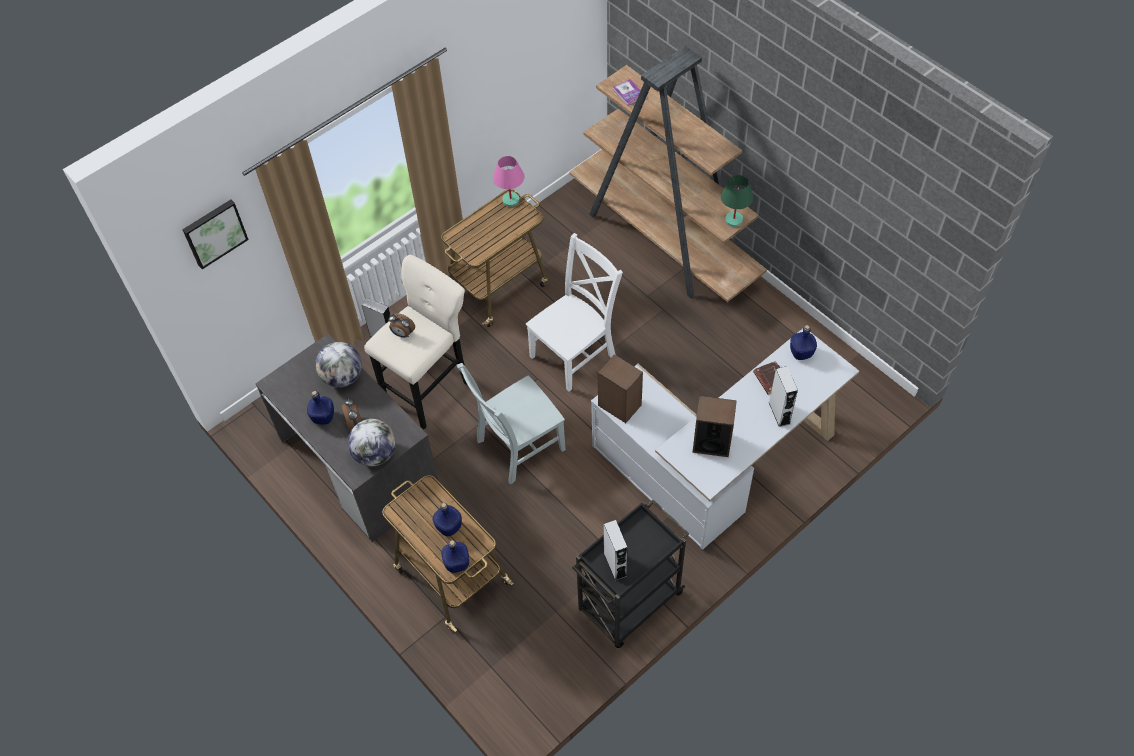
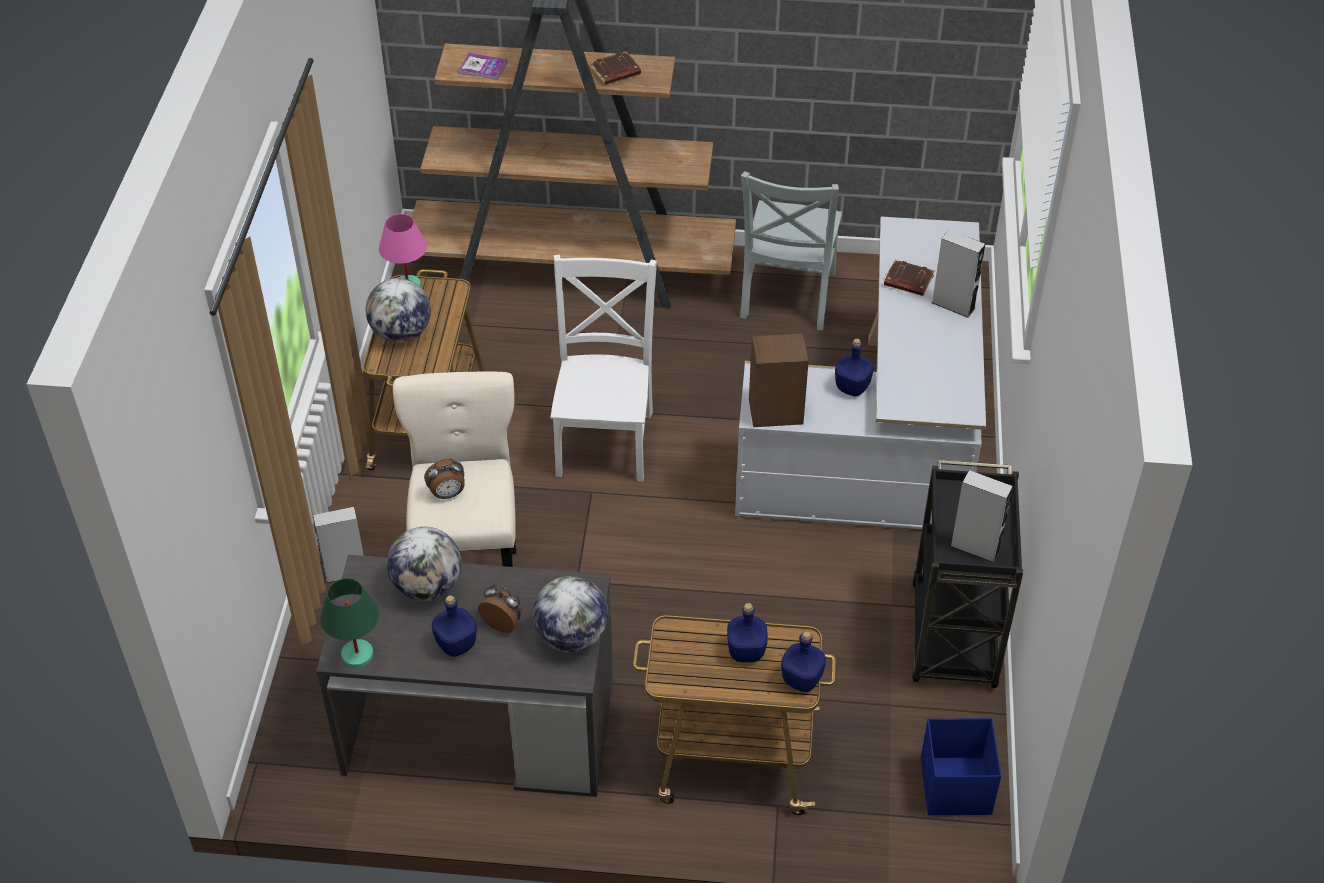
camera: 45 degrees left, 10 degrees down
(214, 232) = (185, 444): picture -> none
(480, 226) = (401, 333): none -> globe
(517, 447) = (651, 575): grey chair -> grey chair (787, 298)
(538, 682) = (955, 788): none -> blue storage box
(696, 140) = (615, 72): none -> brown book
(711, 442) = (923, 374): speaker -> none
(734, 219) = (693, 160): green table lamp -> green table lamp (357, 654)
(801, 353) = (907, 240): blue bottle -> blue bottle (852, 387)

